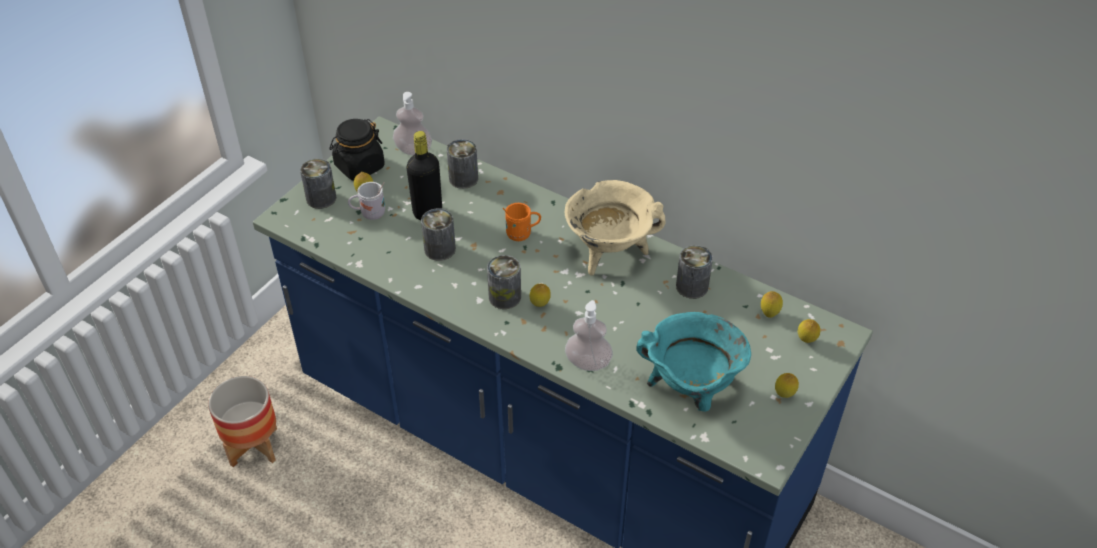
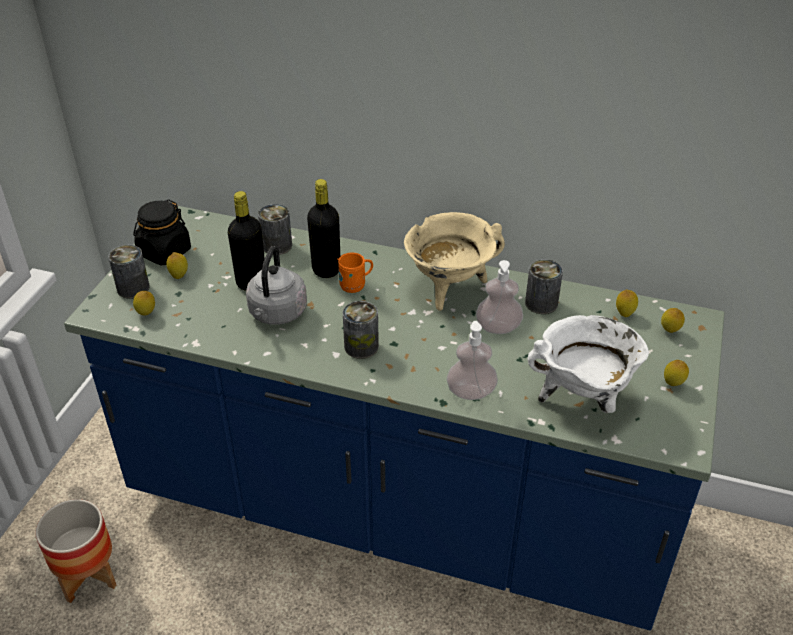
camera: 15 degrees left, 5 degrees down
(369, 214) = (190, 294): white mug -> none
(413, 150) = (216, 228): soap dispenser -> soap dispenser (498, 327)
(440, 249) = (277, 314): can -> grey kettle
(500, 212) = (326, 269): none -> black bottle
(540, 305) = (400, 347): lemon -> lemon (146, 314)
(690, 390) = (582, 398): turquoise cooking pot -> white cooking pot

